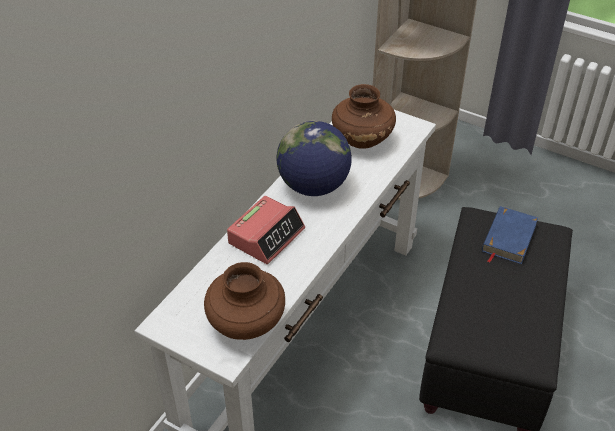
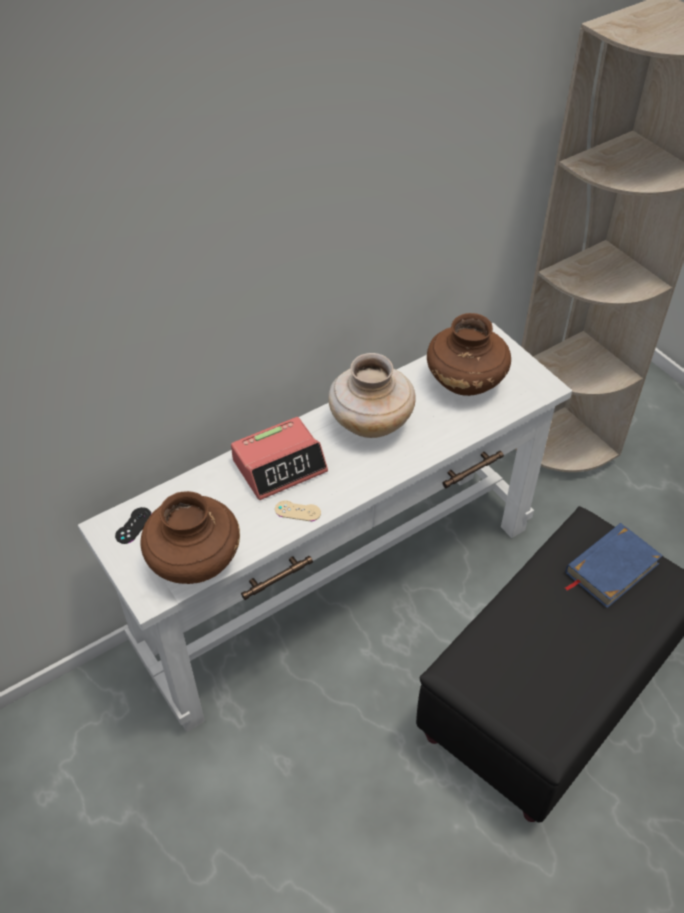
camera: 25 degrees right, 5 degrees up
(181, 315) = (133, 525): none -> black game controller
(300, 262) = (297, 511): none -> beige game controller
(313, 186) = (370, 423): globe -> beige vase

